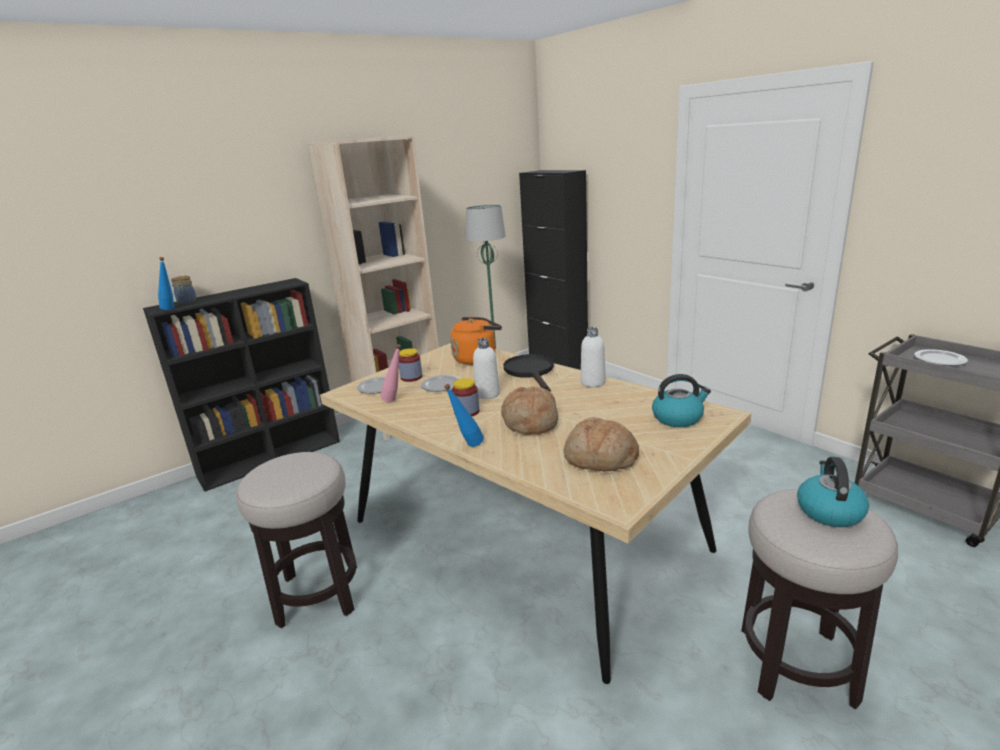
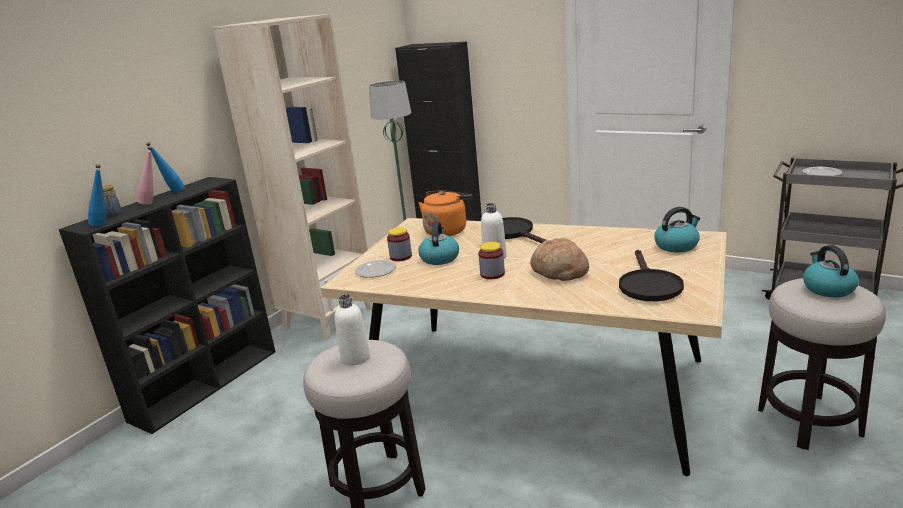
camera: 20 degrees left, 0 degrees up
(395, 401) = (410, 278): pink bottle -> pink bottle (153, 203)
(440, 385) = (439, 258): plate -> kettle
(467, 447) = (527, 299): blue bottle -> blue bottle (172, 193)
(593, 382) = (578, 232): white bottle -> white bottle (355, 358)
(600, 458) = (648, 285): bread -> black frying pan

